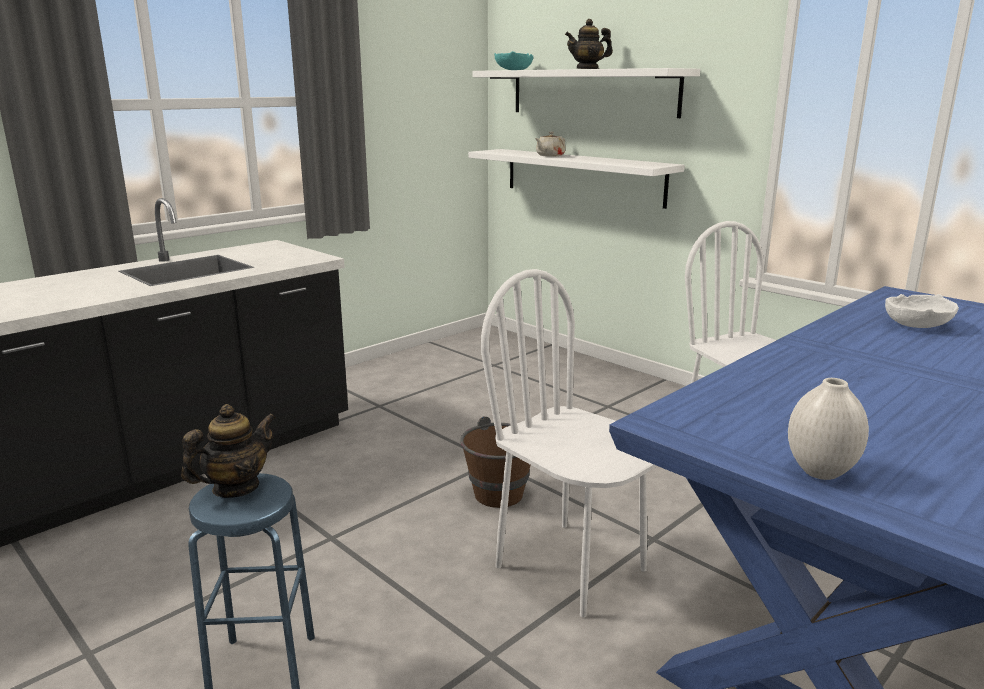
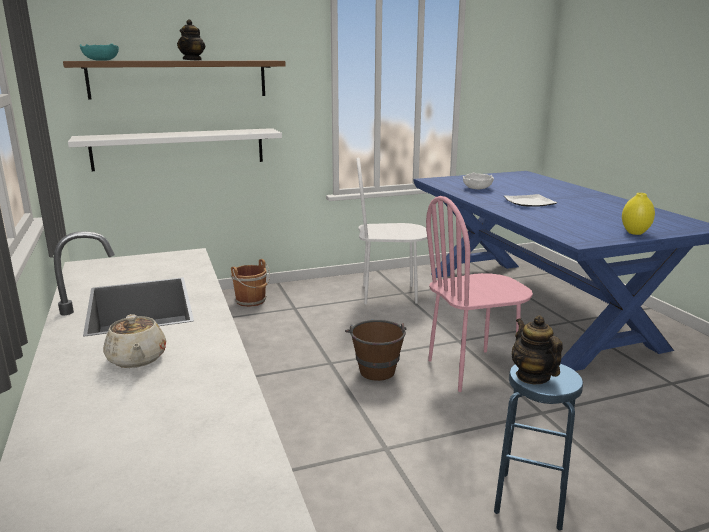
camera: 65 degrees left, 0 degrees up
(550, 156) = (160, 135): beige teapot -> beige teapot (137, 359)
(571, 567) = (472, 369): white chair -> pink chair
(592, 92) = (179, 79): white shelf -> brown shelf
(594, 381) = (251, 301): none -> brown bucket
(821, 472) = (634, 232): white vase -> yellow vase
(890, 367) = (528, 202): none -> plate

